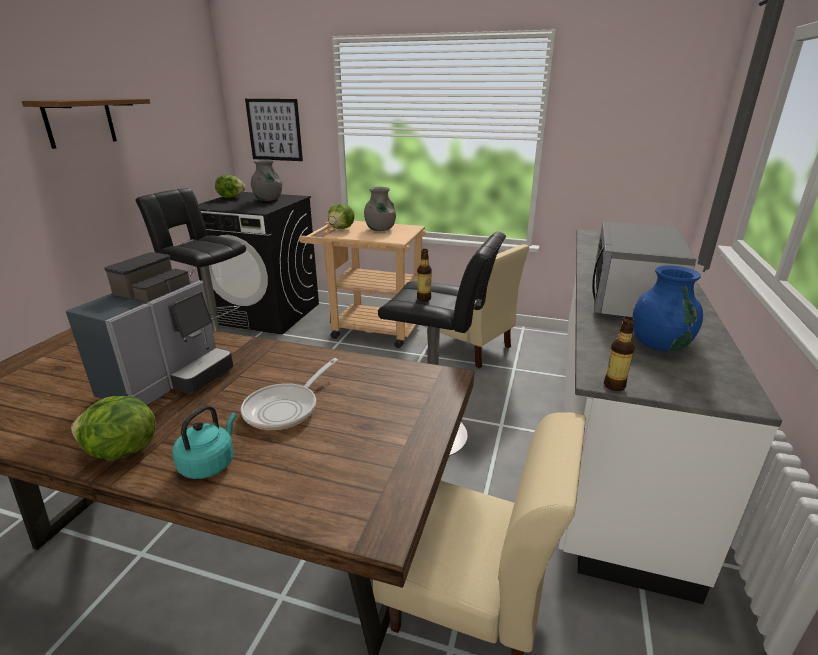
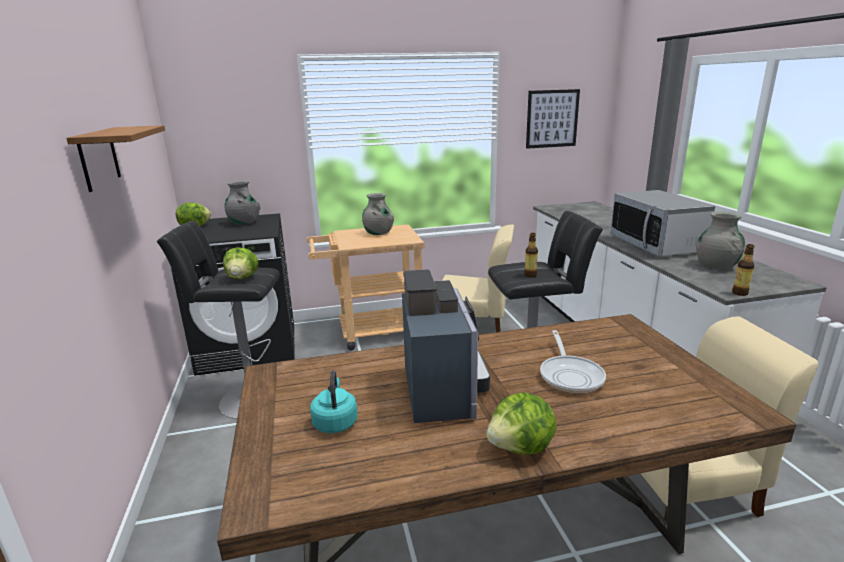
camera: 30 degrees left, 5 degrees down
(209, 463) = (596, 426): turquoise kettle -> turquoise kettle (335, 422)
(274, 130) = (230, 149): picture -> picture (552, 119)
(341, 228) = (343, 238): lettuce -> lettuce (242, 278)
(659, 344) = (716, 266): blue vase -> grey vase

